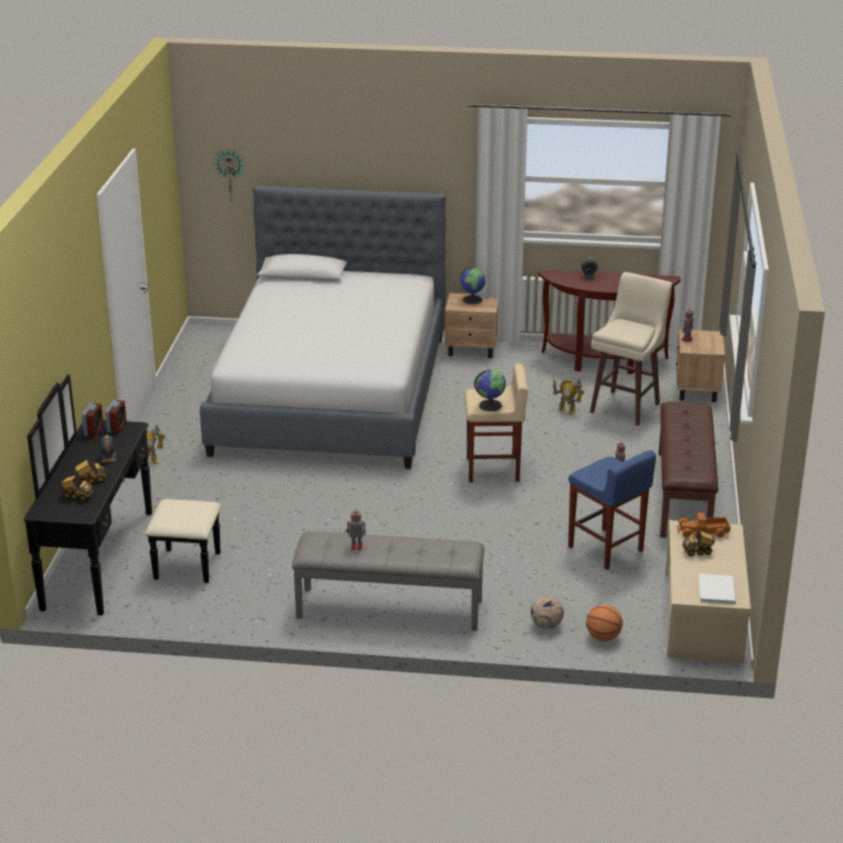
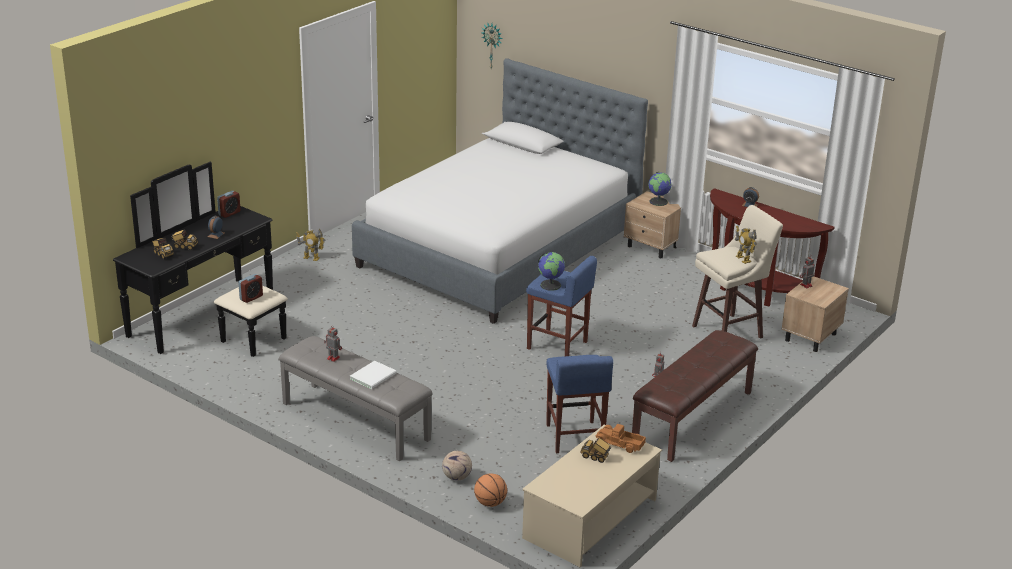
camera: 30 degrees right, 0 degrees up
(117, 427) = (247, 216): alarm clock -> alarm clock (251, 298)
(494, 469) = (558, 345): beige stool -> blue stool
(567, 410) = (674, 319): toy robot -> toy robot (743, 259)
(718, 590) = (573, 492): white book -> white book (374, 376)

